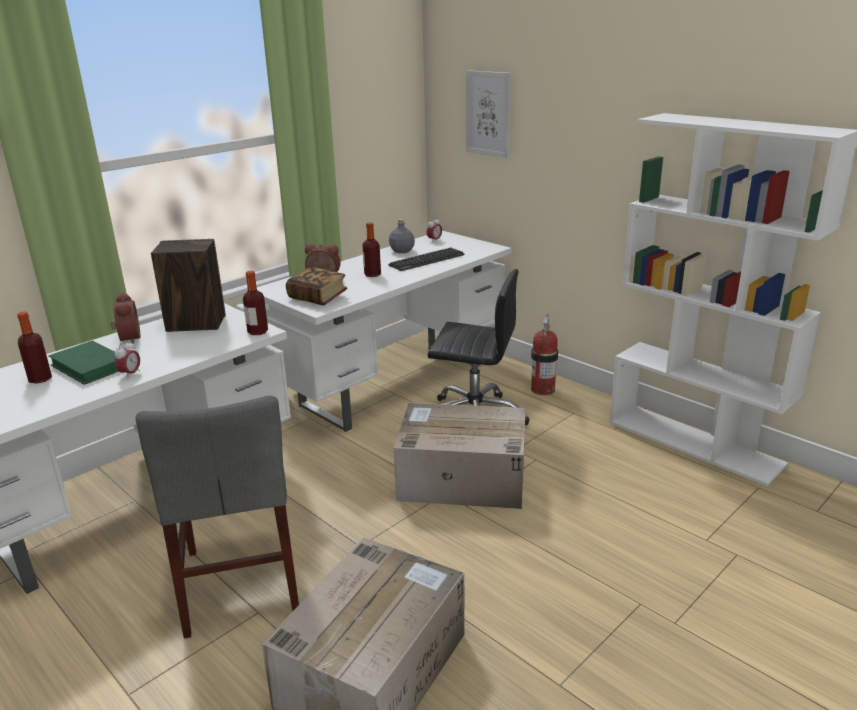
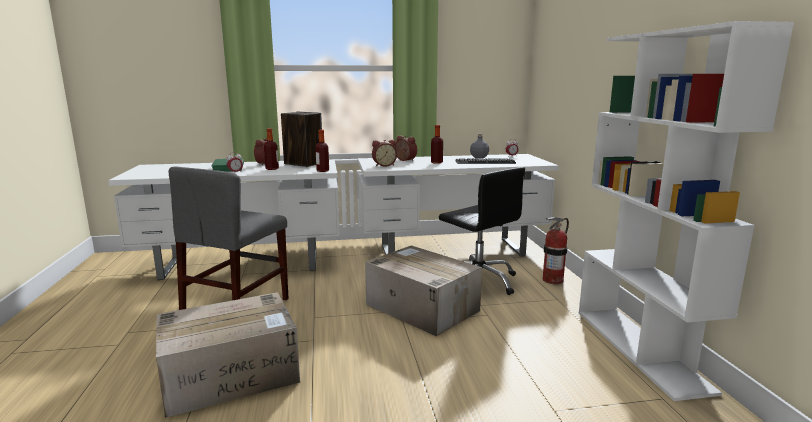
camera: 35 degrees right, 10 degrees down
(40, 379) = (202, 168): bottle -> bottle (272, 169)
(317, 297) = (384, 165): book -> alarm clock
(488, 113) = (557, 61): picture -> none

